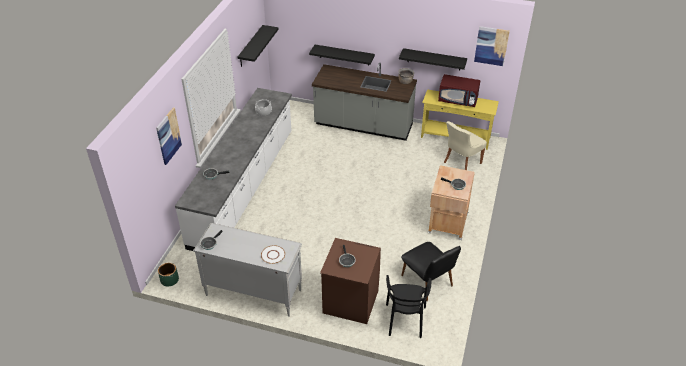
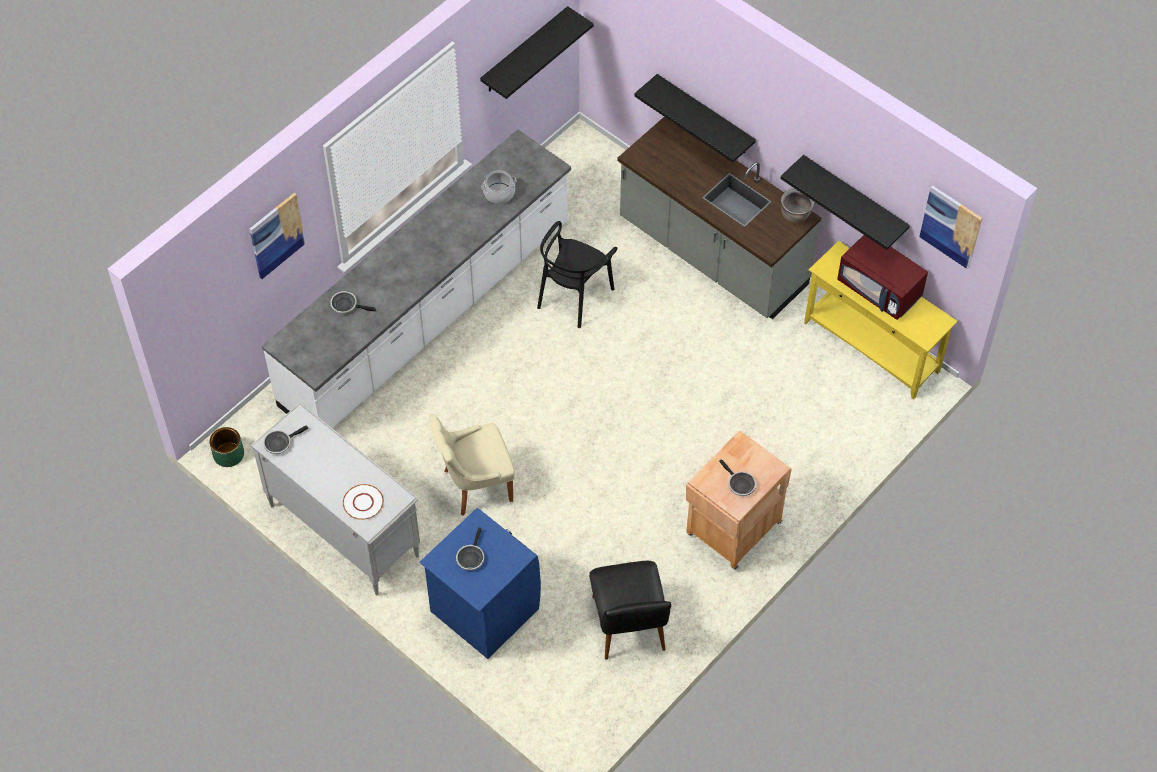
camera: 25 degrees right, 15 degrees up
(349, 302) = (482, 610): brown washing machine -> blue washing machine
(405, 320) = (551, 677): black chair -> black chair (573, 296)
(461, 163) = (843, 410): beige chair -> beige chair (475, 485)

